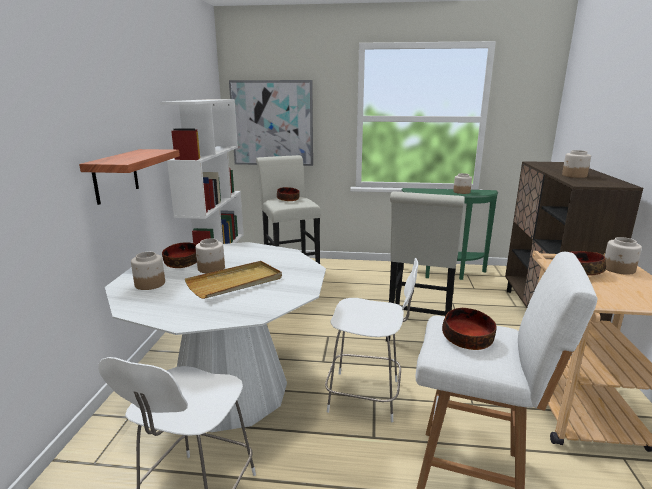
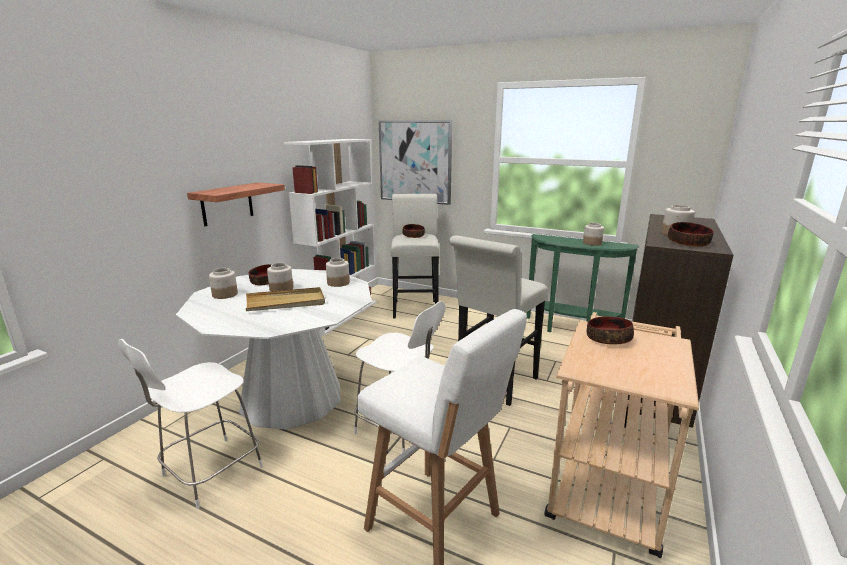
camera: 20 degrees right, 0 degrees up
(467, 339) = (418, 381): bowl -> bowl (687, 243)
(618, 269) = (658, 343): jar -> jar (338, 283)

